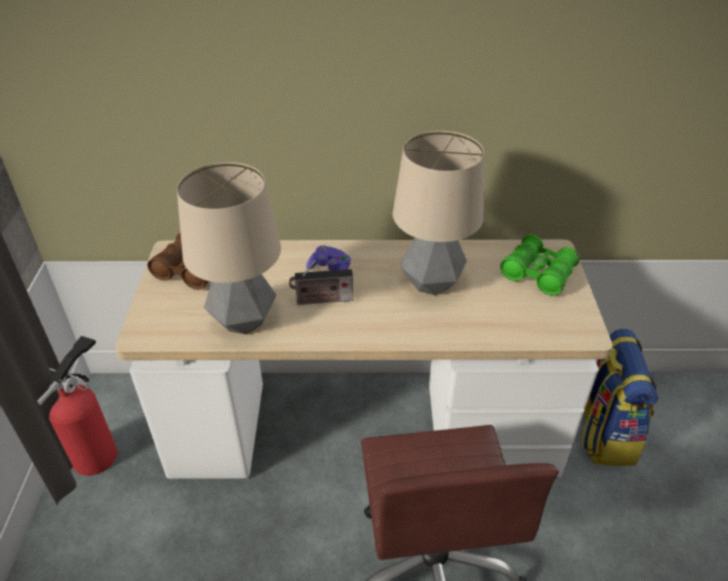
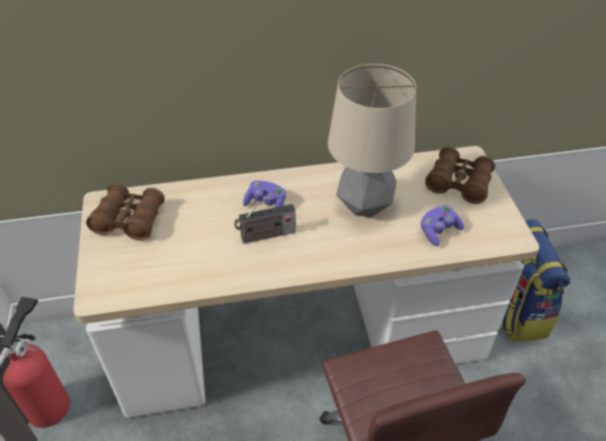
camera: 10 degrees left, 5 degrees up
(244, 321) = (195, 267): table lamp -> none
(504, 317) = (438, 231): none -> purple game controller
(538, 274) = (458, 183): green binoculars -> brown binoculars

